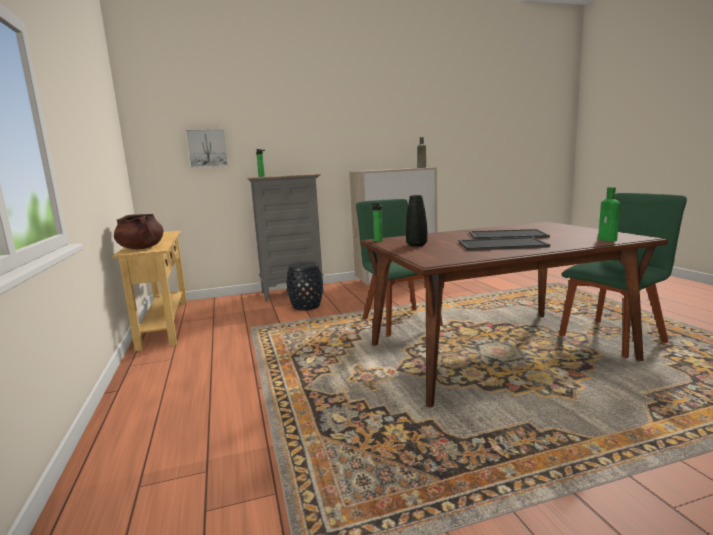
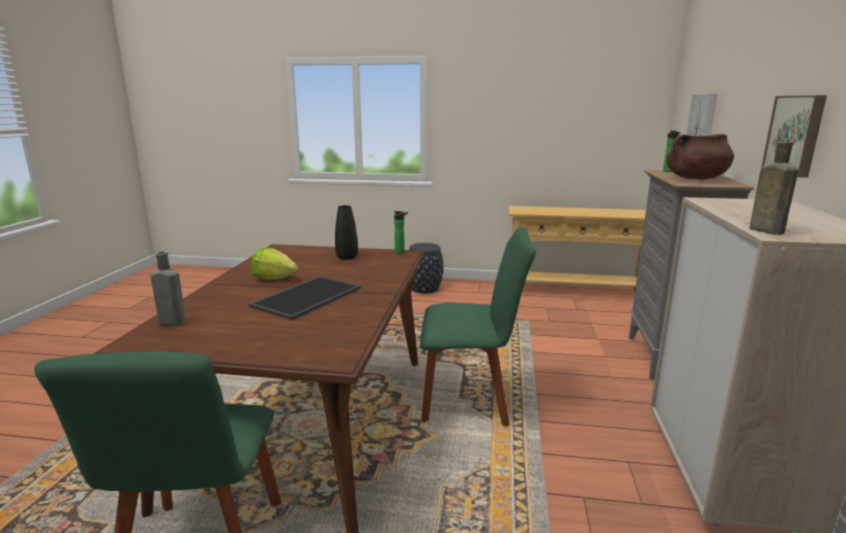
camera: 115 degrees right, 5 degrees up
(141, 248) = (533, 209): brown cooking pot -> brown cooking pot (695, 178)
(306, 306) = (588, 357): black stool -> black stool (425, 288)
(329, 145) = (796, 134): none -> picture
(501, 245) = (274, 278): tray -> lettuce
(608, 240) = (170, 322): green bottle -> grey bottle

